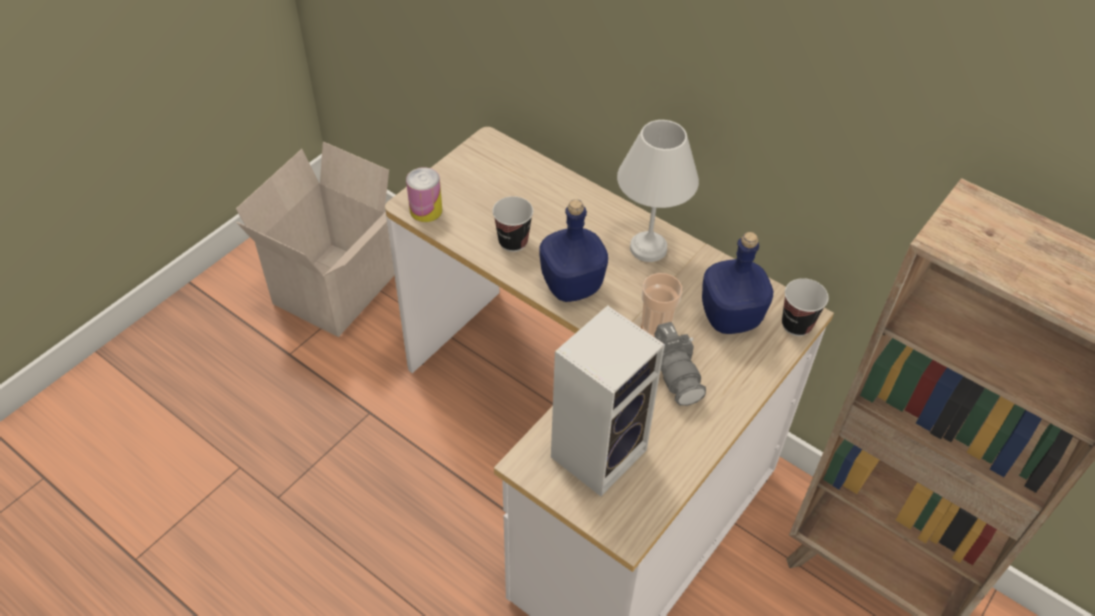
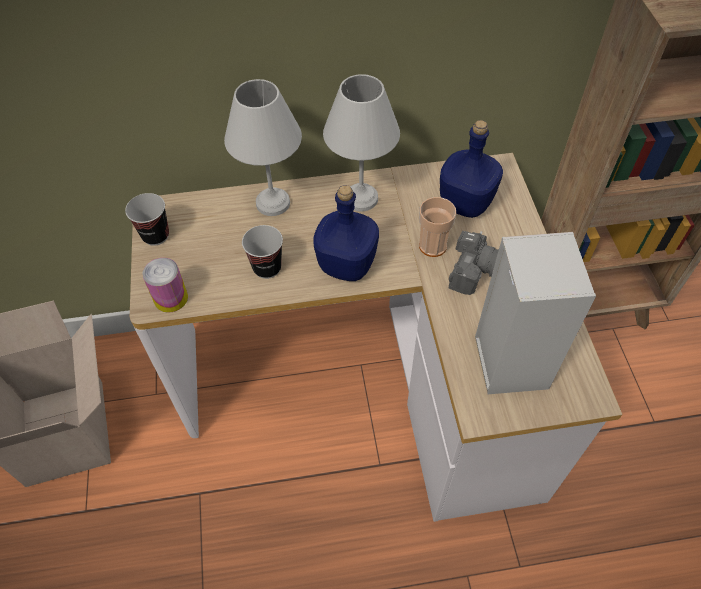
camera: 45 degrees left, 5 degrees up
(578, 199) = (273, 202): none -> white table lamp
(796, 325) = (505, 176): cup -> cup (155, 235)

